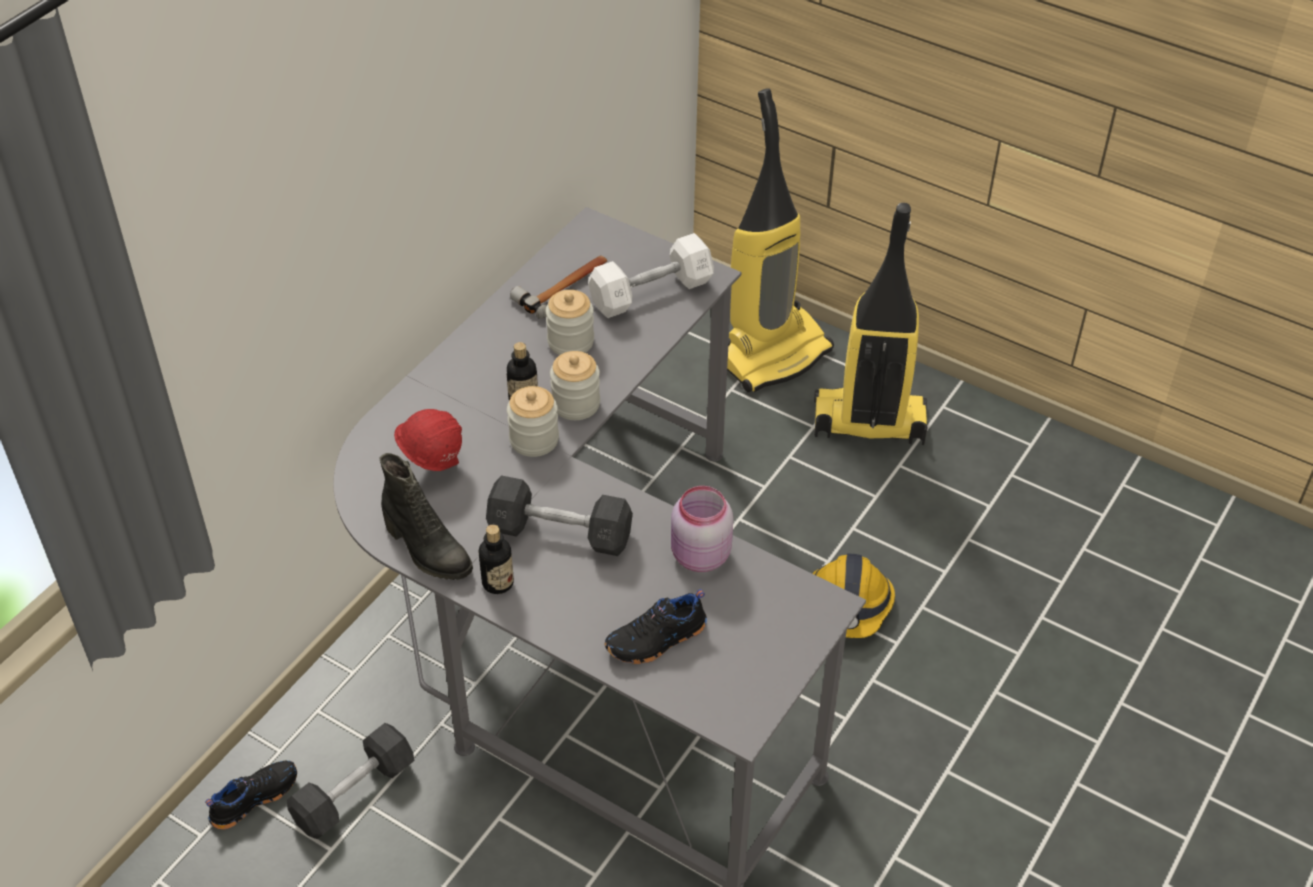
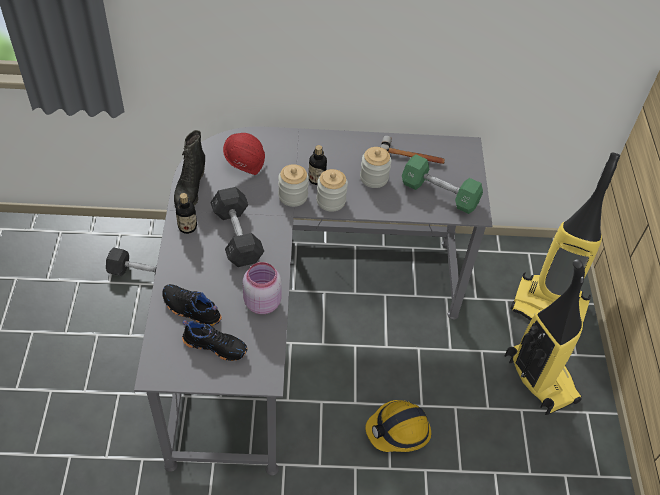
camera: 55 degrees right, 5 degrees up
(253, 797) = (119, 240): black shoe -> black shoe (216, 345)
(651, 292) = (439, 193): white dumbbell -> green dumbbell

